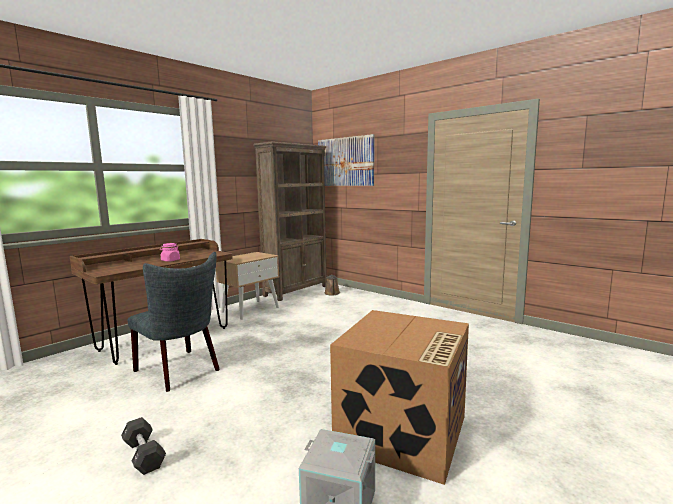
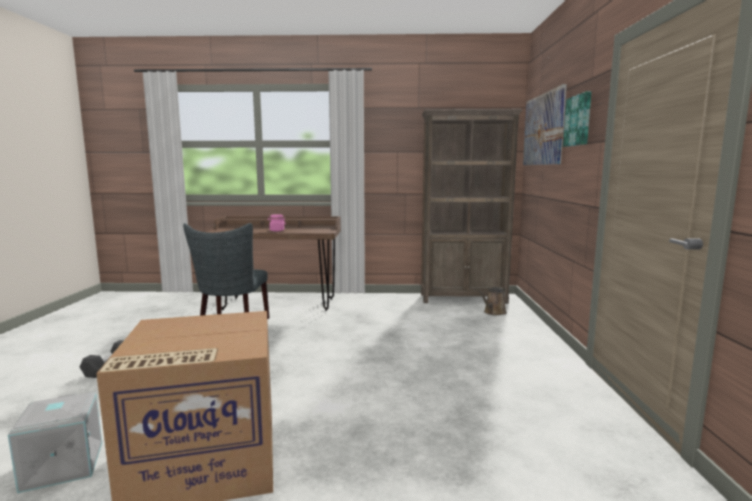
camera: 50 degrees right, 0 degrees up
(250, 309) = (381, 302): beige nightstand -> none
(393, 159) = (578, 120): none -> picture

